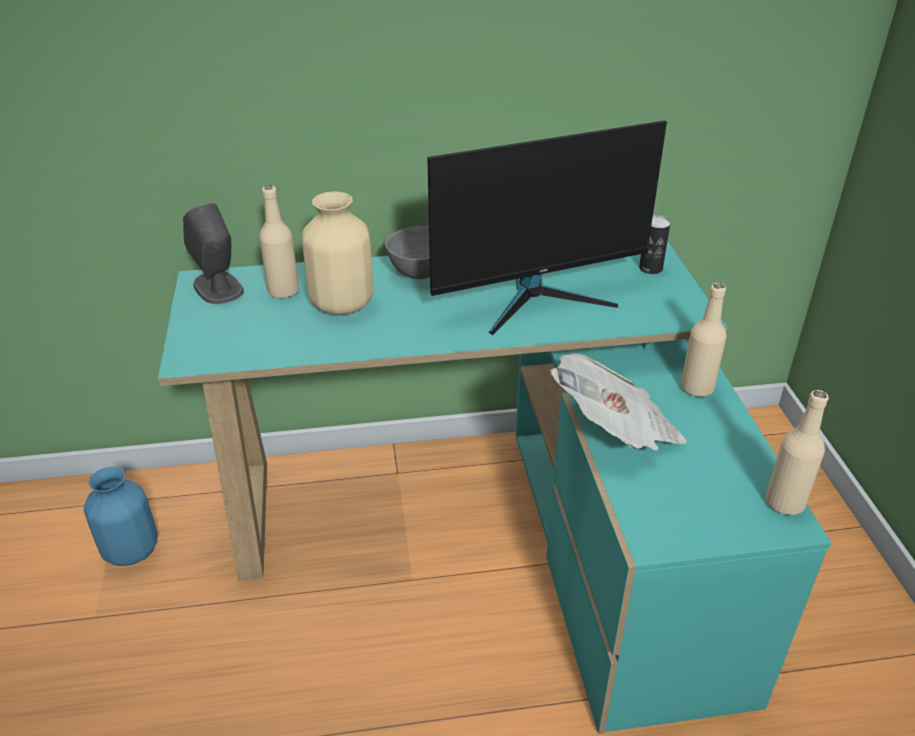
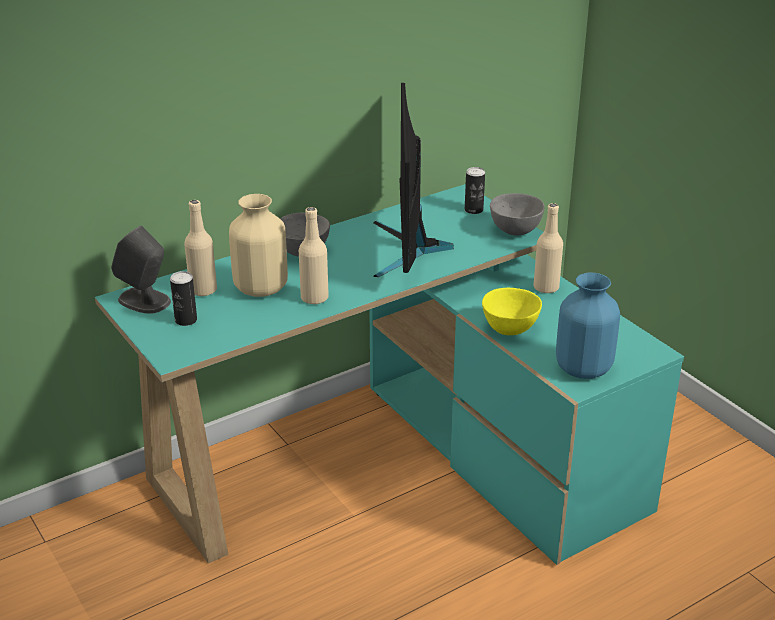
camera: 25 degrees left, 5 degrees down
(132, 550) = (90, 572): blue vase -> blue vase (583, 368)
(237, 321) = (186, 320): none -> can
(538, 298) = (408, 249): monitor -> monitor turned 135 degrees clockwise
(615, 431) = (511, 329): newspaper -> yellow bowl
(683, 307) = (515, 231): none -> grey bowl
(784, 502) = (644, 342): beige bottle -> beige bottle (314, 298)

